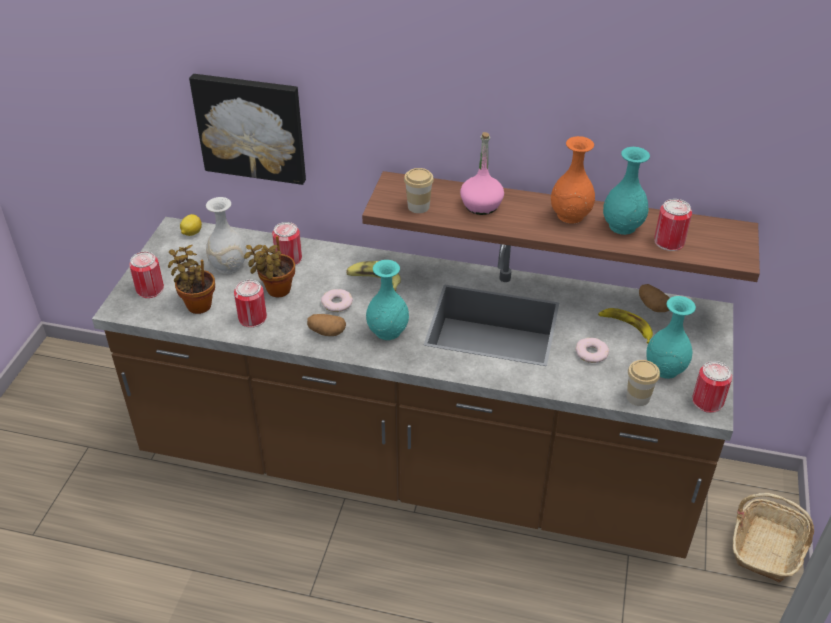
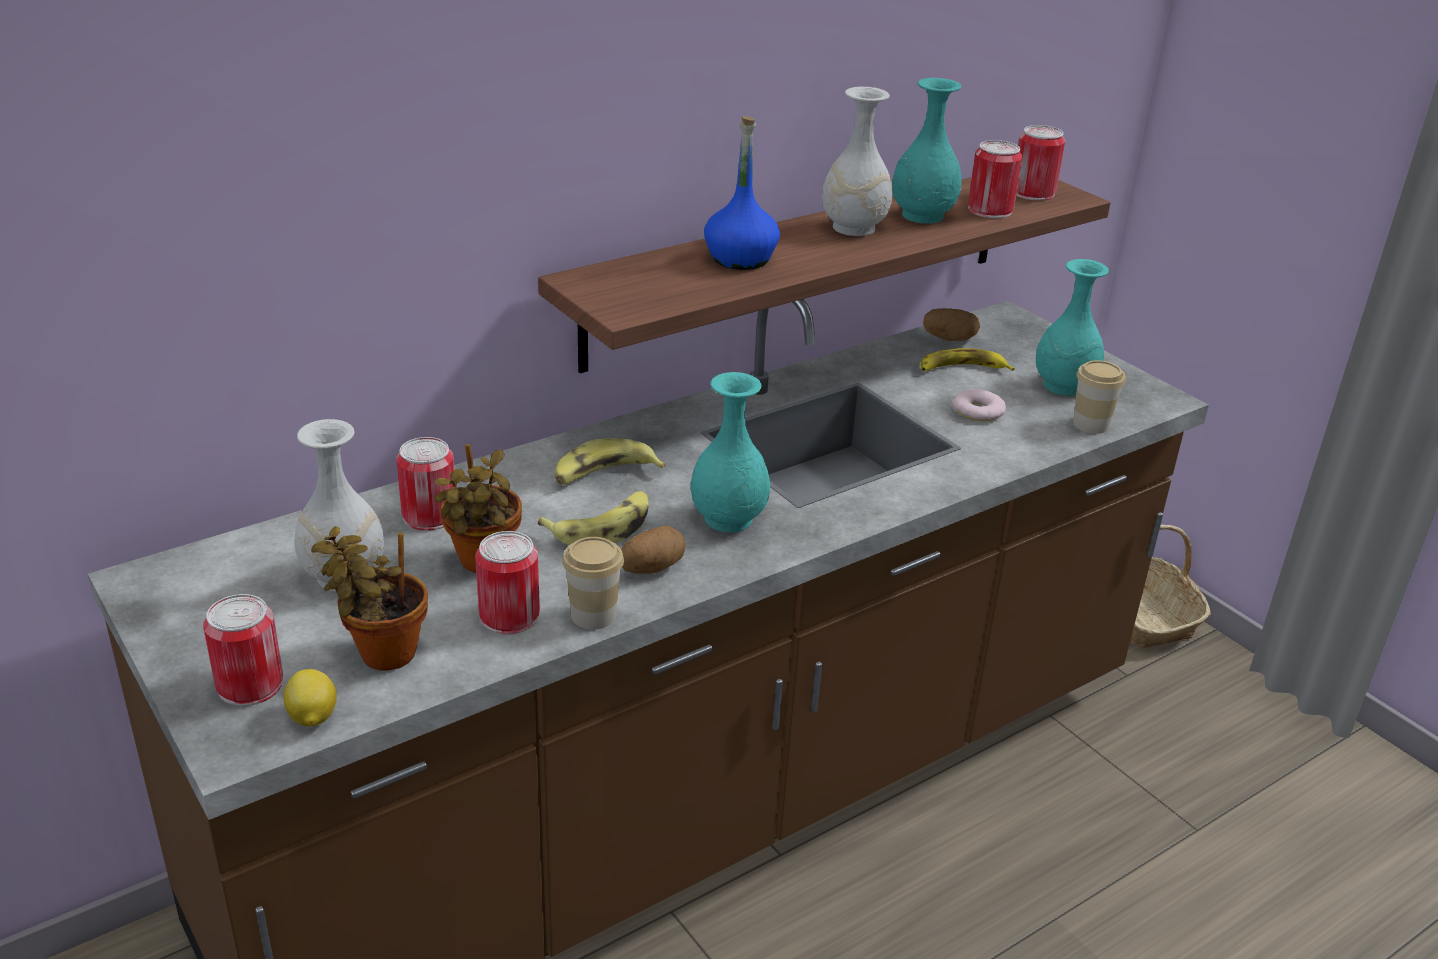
camera: 50 degrees left, 10 degrees down
(191, 233) = (188, 569): lemon -> lemon (312, 718)
(251, 127) = (280, 275): picture -> none
(337, 303) = (602, 527): donut -> banana
(418, 206) = (668, 291): cup -> cup (593, 615)
(481, 205) = (740, 259): pink bottle -> blue bottle
(570, 215) = (852, 228): orange vase -> white vase
(707, 401) = (1146, 392): can -> can (1033, 192)

